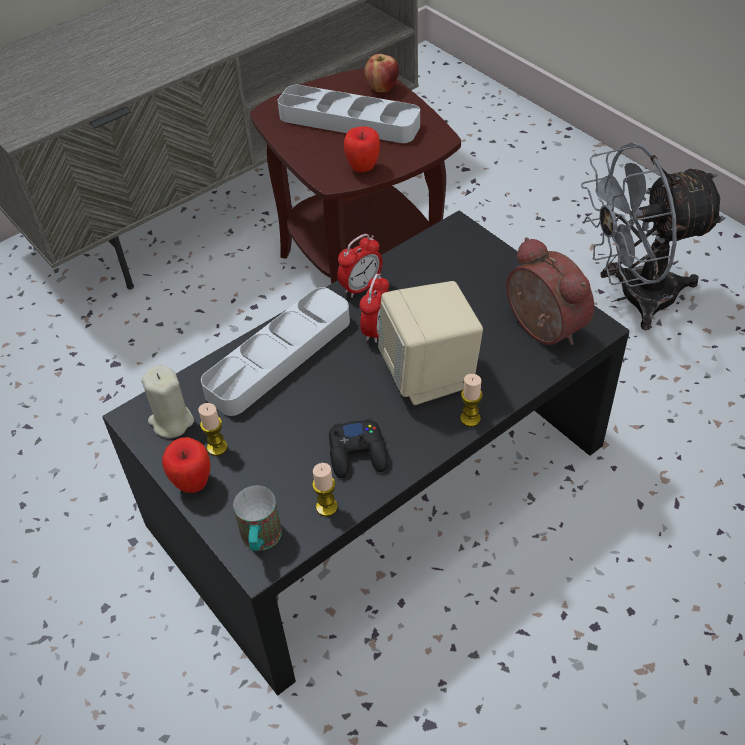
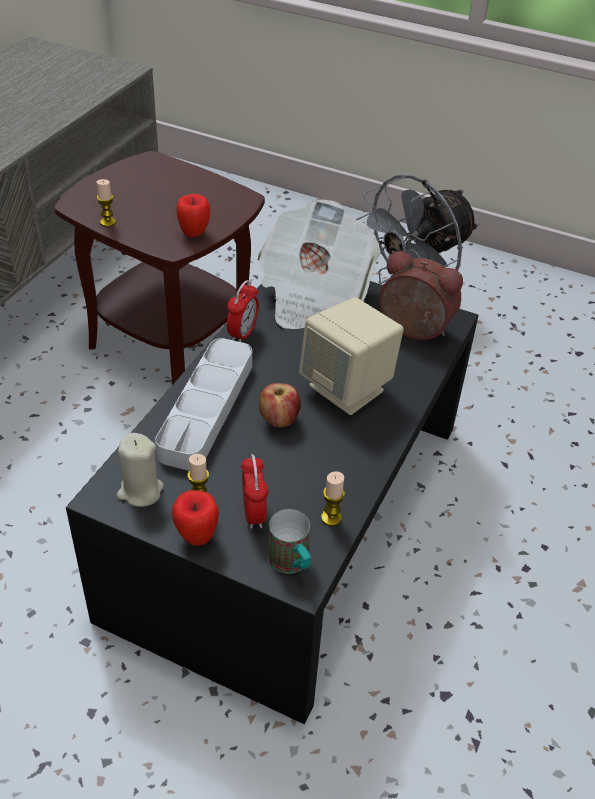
camera: 30 degrees left, 5 degrees down
(349, 121) = (155, 198): grey tray -> none
(358, 453) = (329, 467): black game controller -> none
(376, 329) = (278, 364): alarm clock -> alarm clock (254, 514)
(382, 88) = (167, 167): apple -> apple (279, 420)
(459, 261) = (313, 294): none -> newspaper
(470, 418) = (402, 412): candle -> candle (108, 222)

